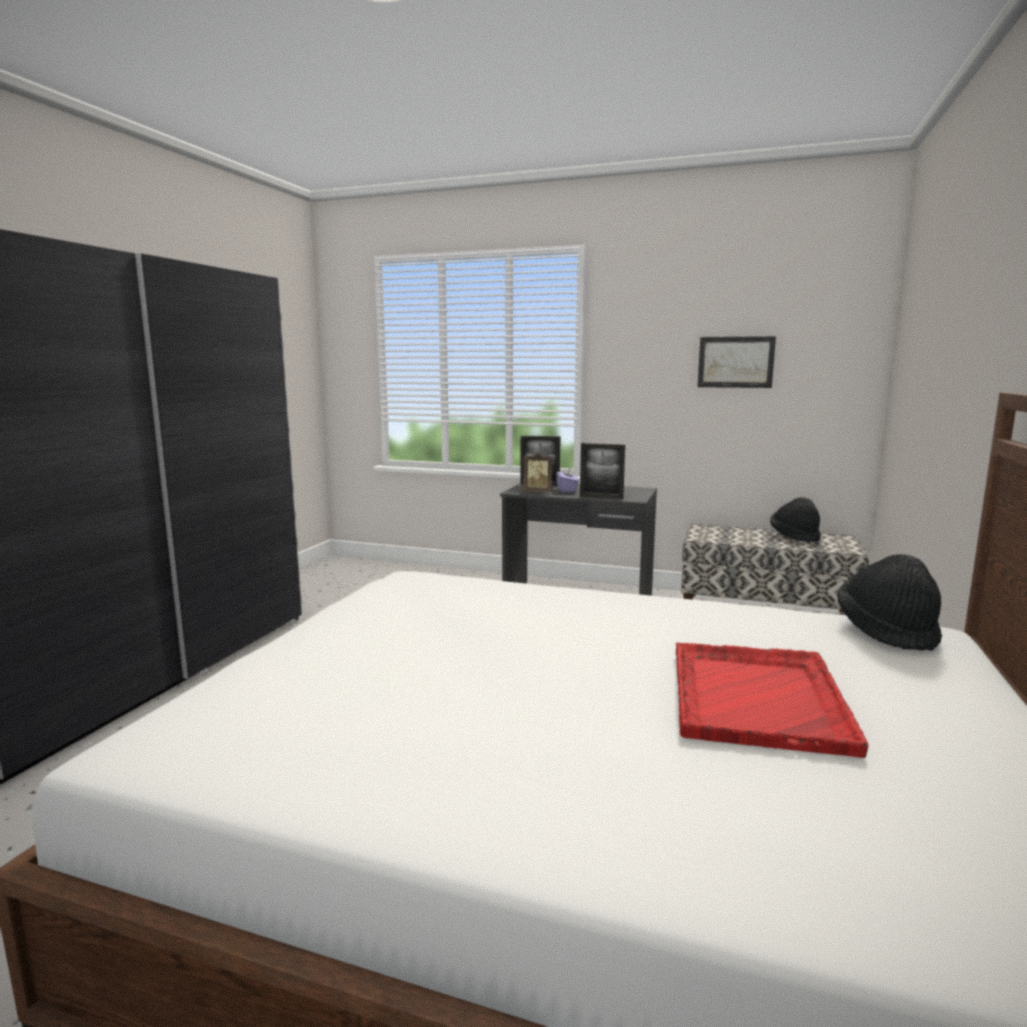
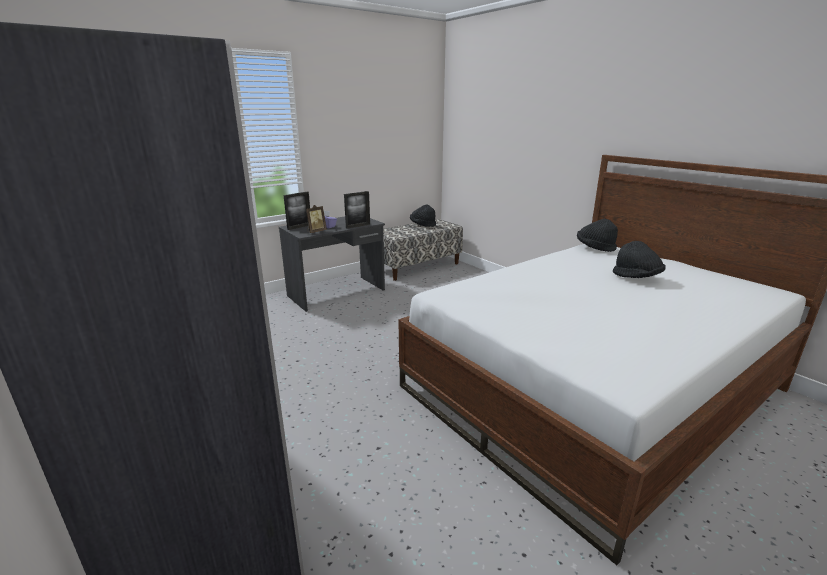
camera: 55 degrees left, 10 degrees up
(735, 362) = (383, 134): picture -> none
(756, 697) = (637, 277): red tray -> black hat

